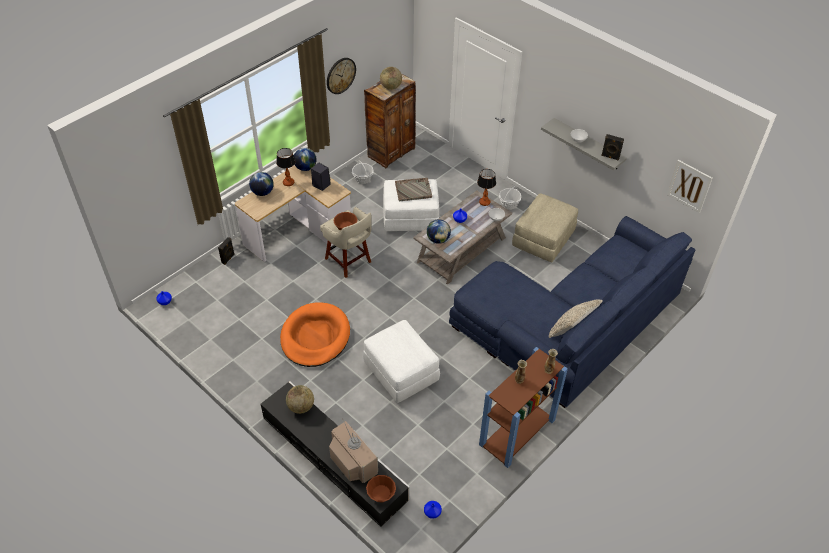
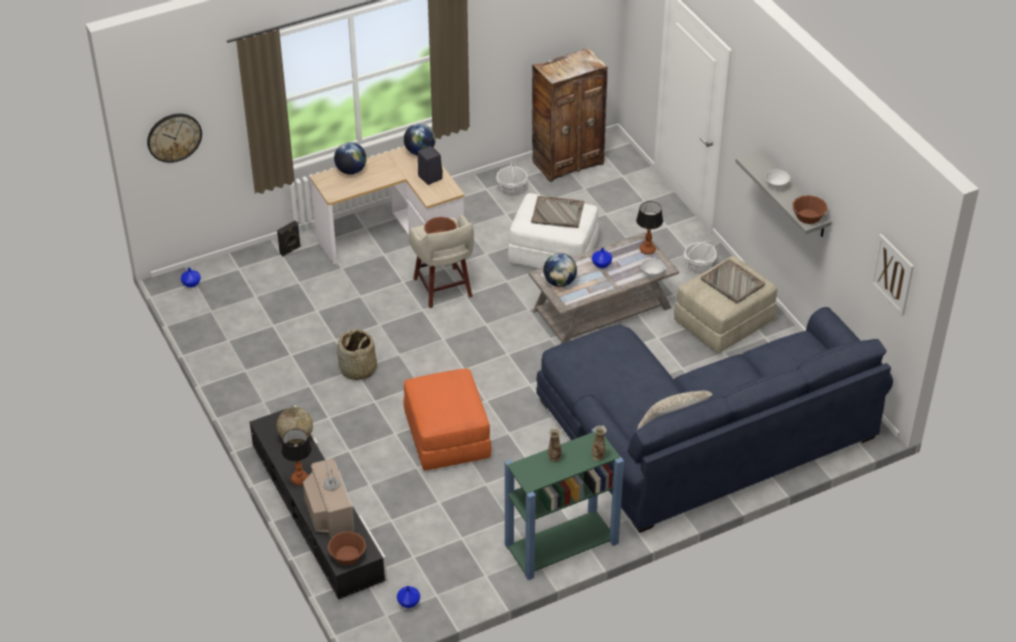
camera: 20 degrees right, 5 degrees down
(288, 182) = (389, 165): table lamp -> table lamp (300, 479)
(315, 337) = (358, 369): orange dog bed -> basket
(340, 75) = (496, 38): wall clock -> wall clock (174, 137)
(391, 87) = (569, 68): globe -> none
(400, 372) = (446, 436): white ottoman -> orange ottoman
(516, 432) = (560, 544): brown bookcase -> green bookcase
(550, 212) = (733, 283): none -> grey tray
(610, 157) = (808, 216): black speaker -> brown bowl

